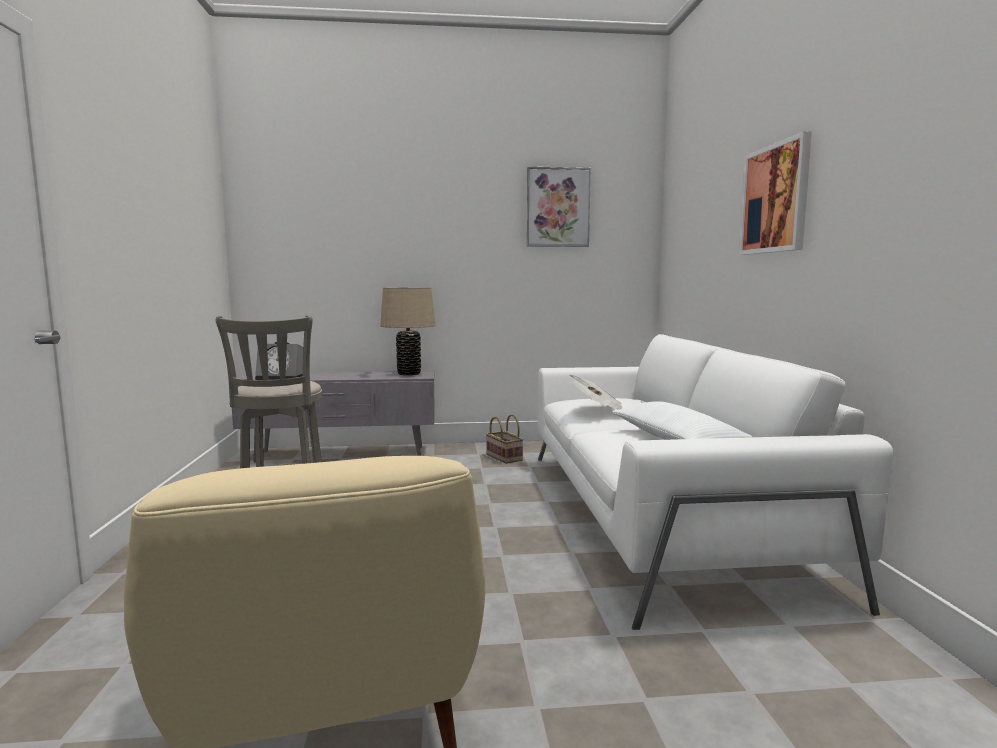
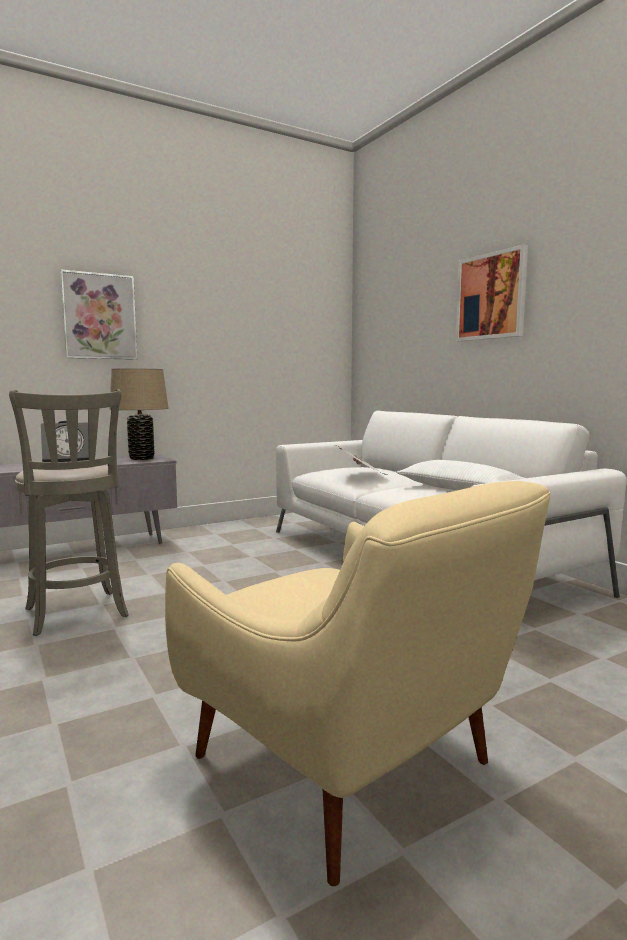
camera: 25 degrees left, 0 degrees up
(503, 457) = (242, 534): basket -> none
(558, 207) = (269, 296): picture -> picture (99, 316)

